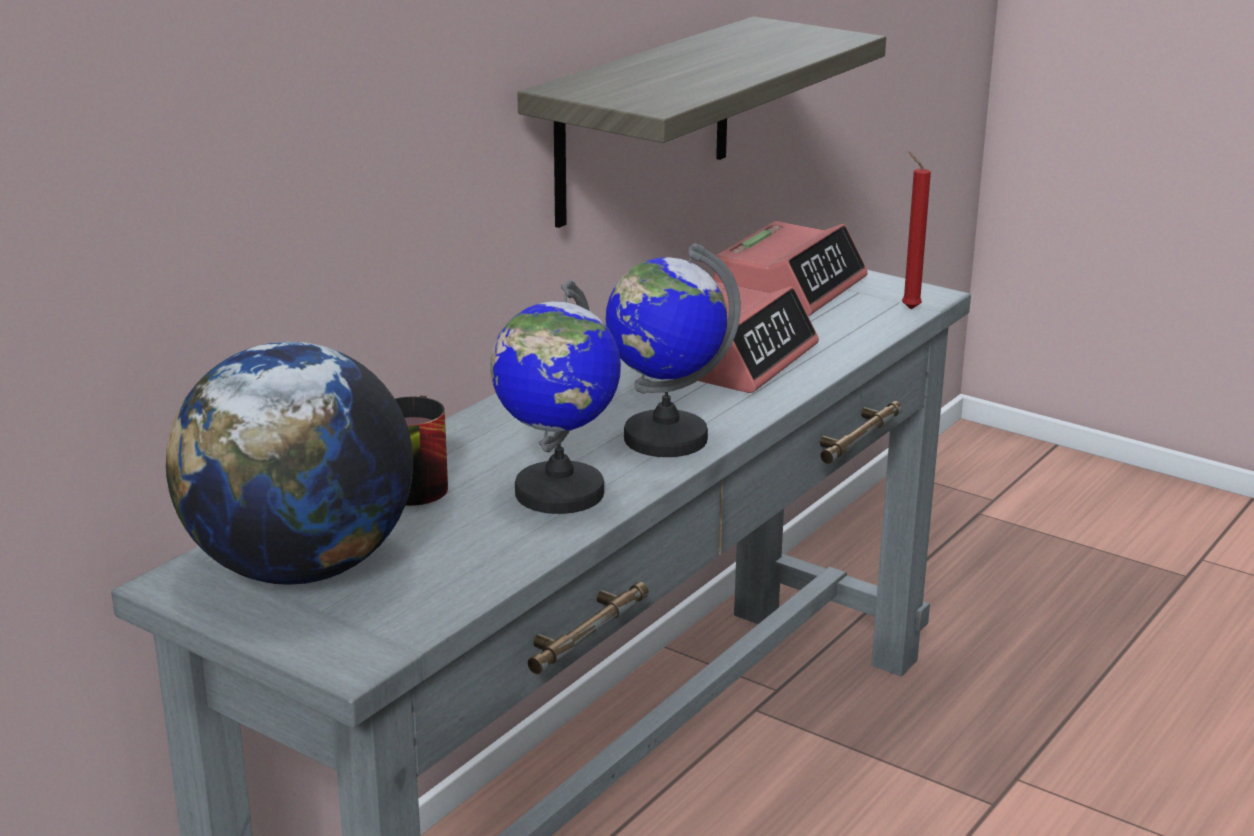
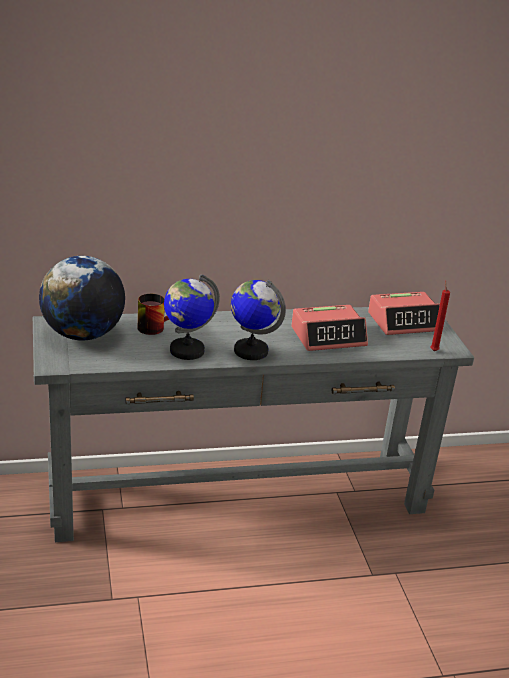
camera: 40 degrees right, 5 degrees up
(644, 121) = (349, 227): shelf -> none

